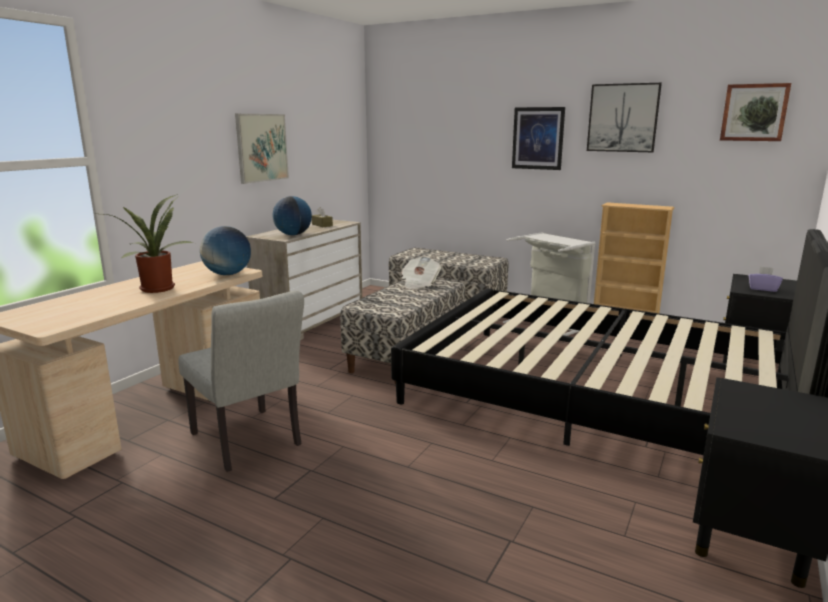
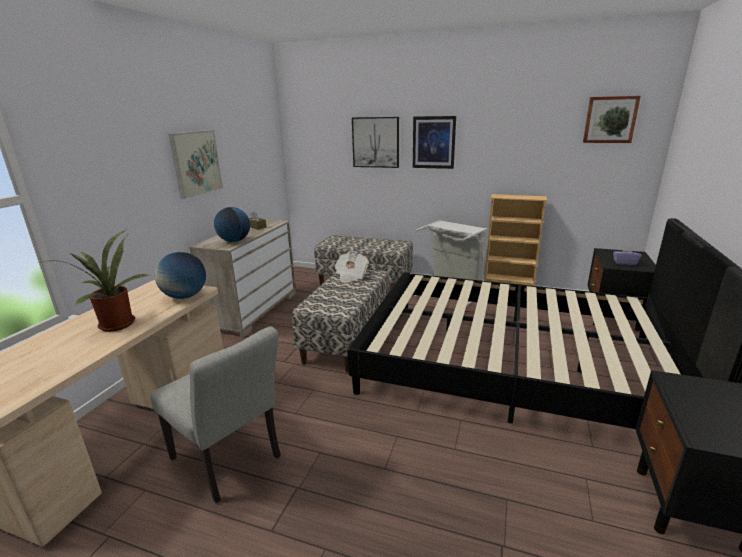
camera: 10 degrees left, 5 degrees up
(623, 118) = (504, 125): picture -> picture (376, 142)

